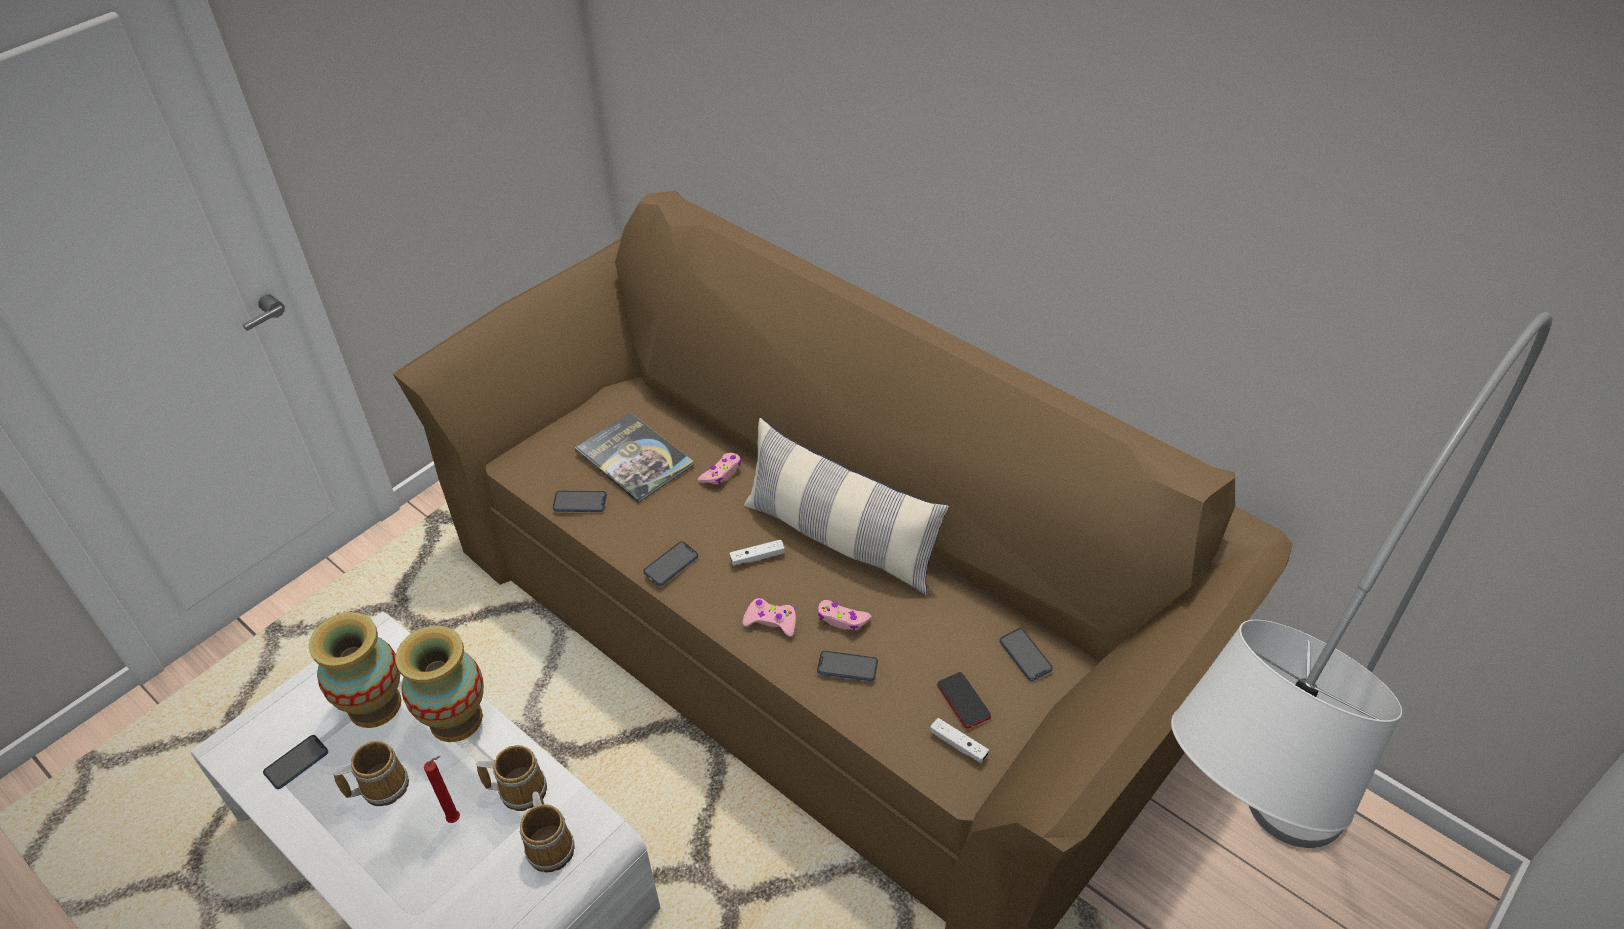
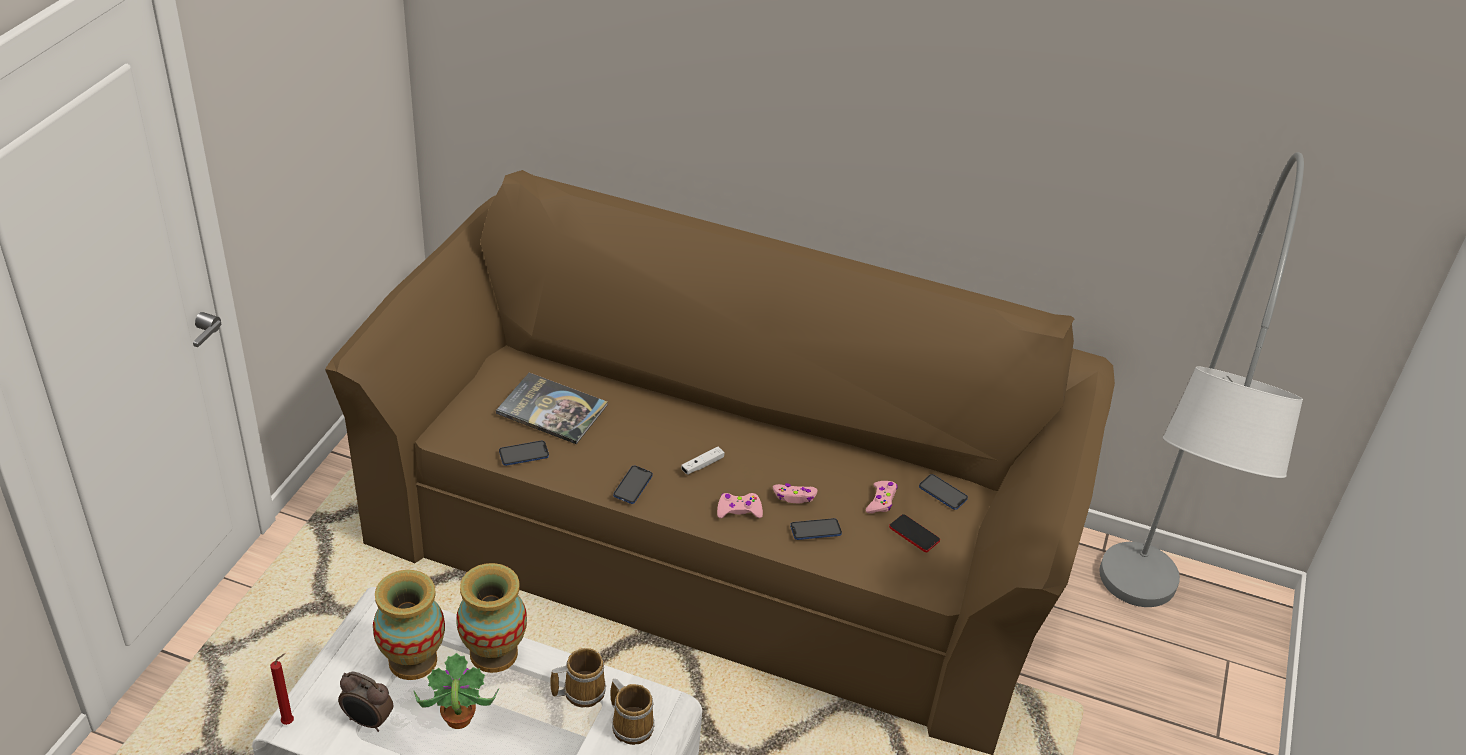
camera: 25 degrees left, 5 degrees down
(296, 763) = (368, 721): phone -> alarm clock
(381, 786) = (457, 719): mug -> potted plant
(456, 819) = (539, 726): red candle -> red candle (290, 721)
(722, 473) = (635, 407): pink game controller -> pink game controller (881, 501)
(840, 539) = (760, 438): pillow -> none
(958, 745) = (925, 565): white game controller -> none

